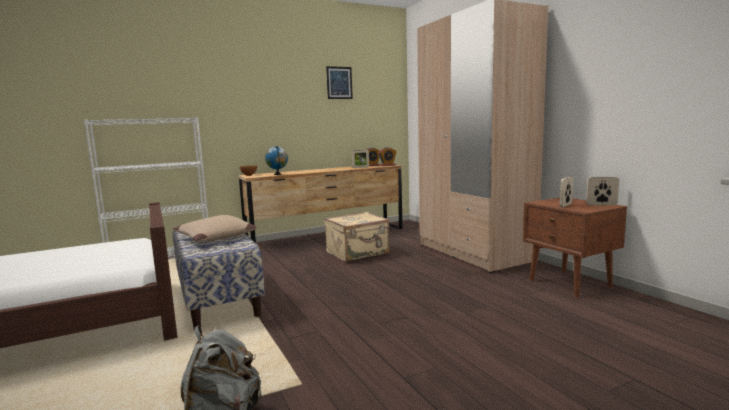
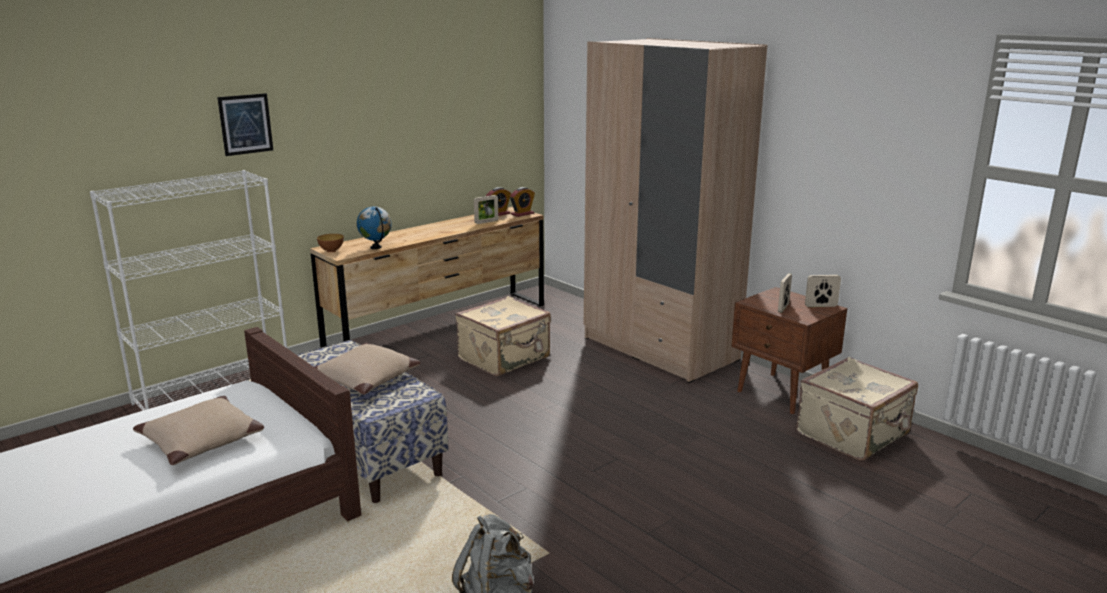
camera: 15 degrees left, 10 degrees up
(65, 263) = (202, 441): none -> beige pillow
(339, 83) = (449, 90): picture -> picture (245, 124)
(637, 316) = (854, 435): none -> beige suitcase

